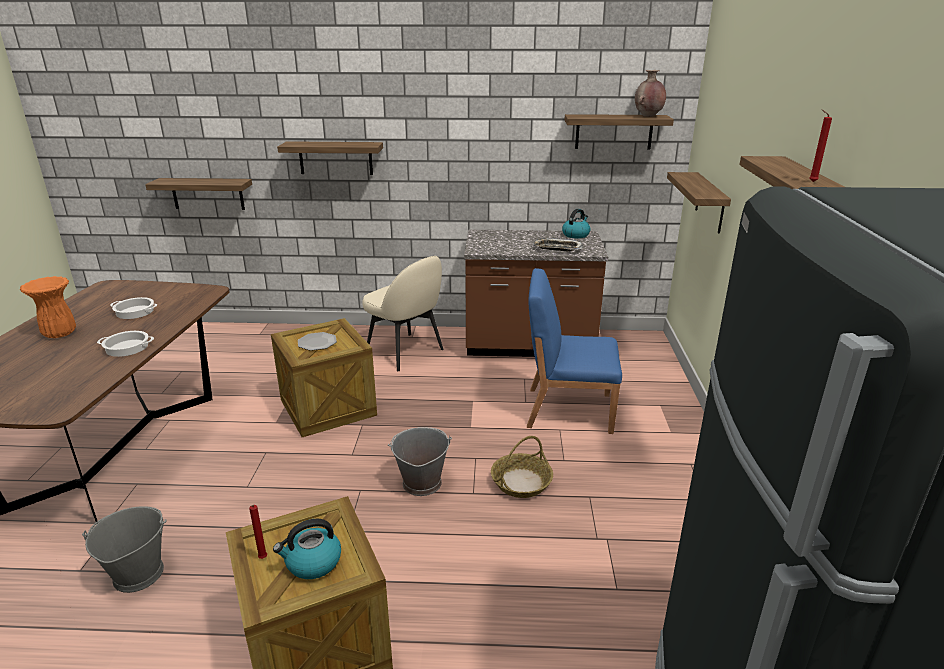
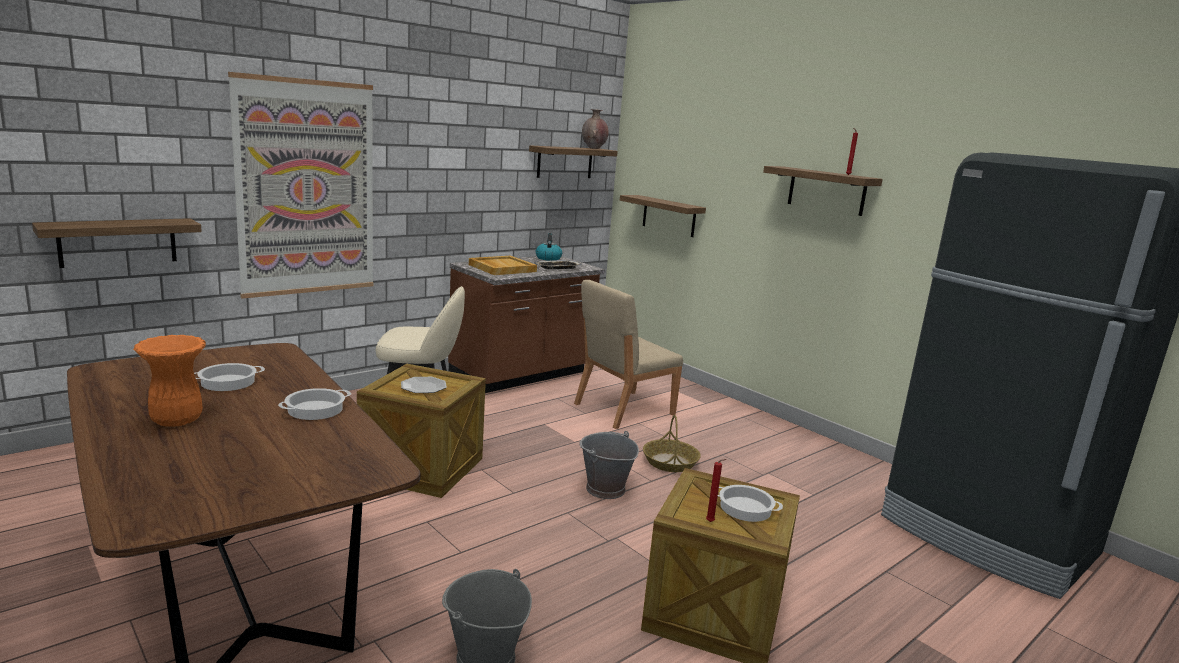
camera: 45 degrees left, 10 degrees down
(312, 563) = (746, 508): kettle -> cooking pot
(335, 158) = (307, 189): shelf -> picture
(500, 241) = (501, 268): none -> beige tray
(567, 410) = (622, 409): blue chair -> beige chair

